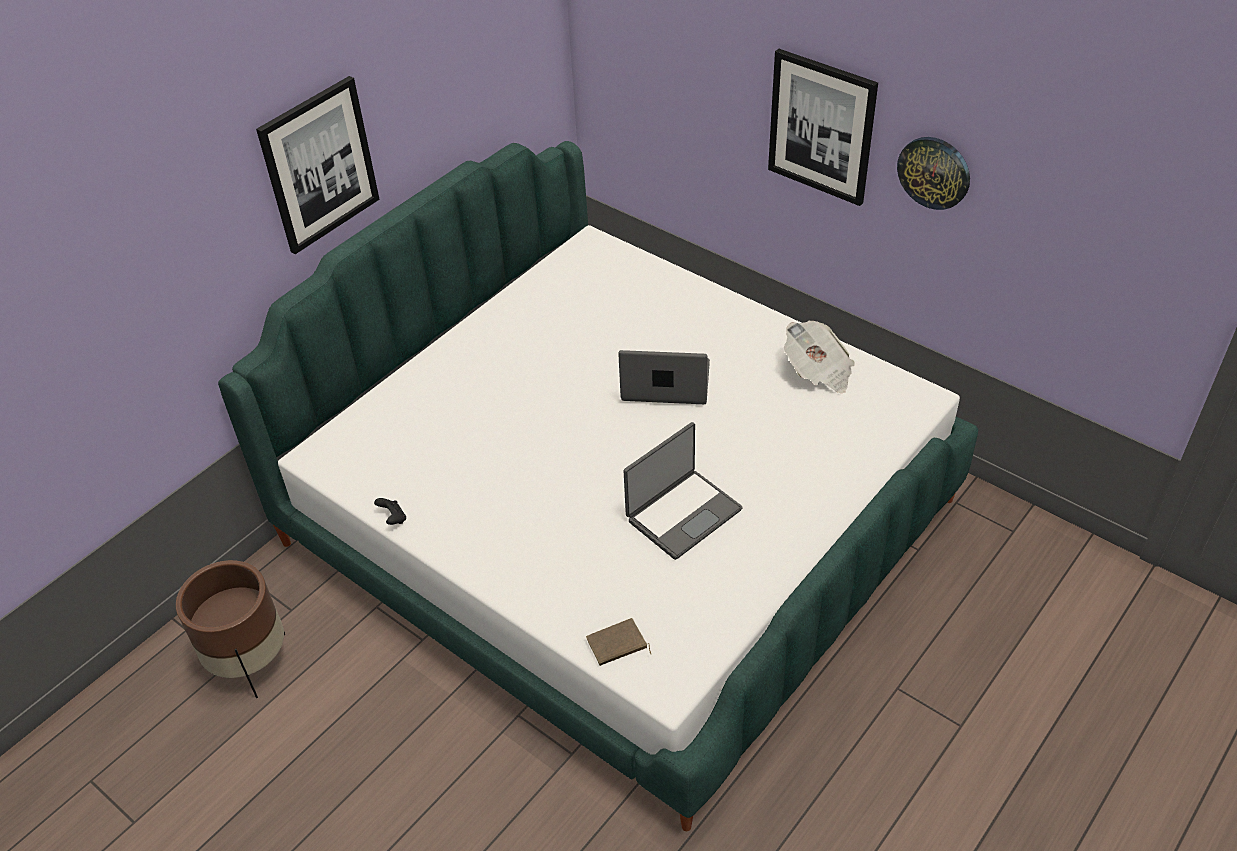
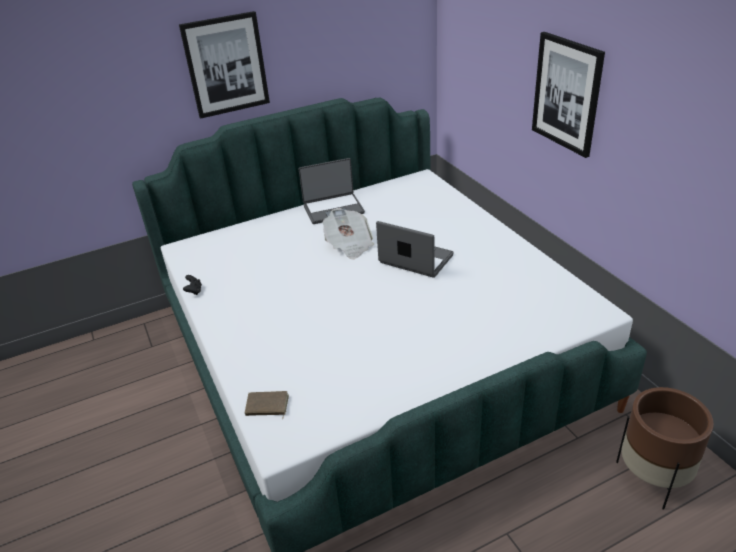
camera: 25 degrees right, 10 degrees down
(250, 662) = (110, 367): brown planter -> brown planter (653, 477)
(682, 514) = (371, 338): laptop -> laptop (333, 209)
(818, 371) = (528, 277): newspaper -> newspaper (349, 245)
(934, 172) = (638, 128): wall clock -> none

